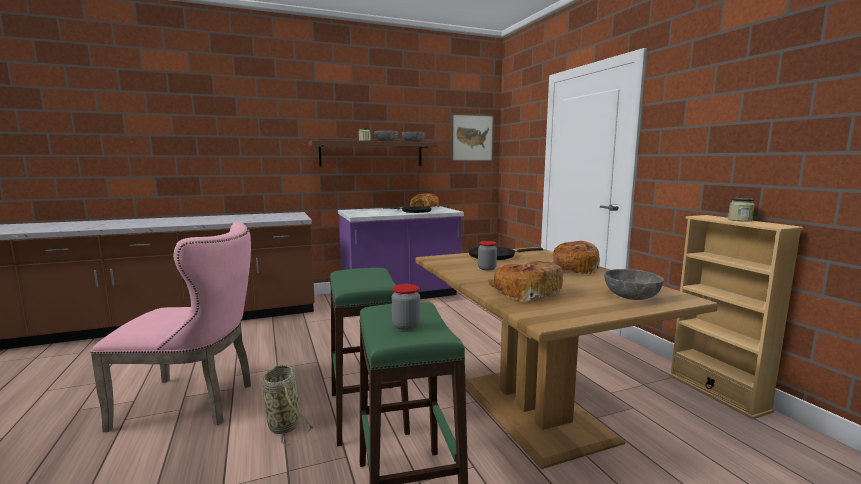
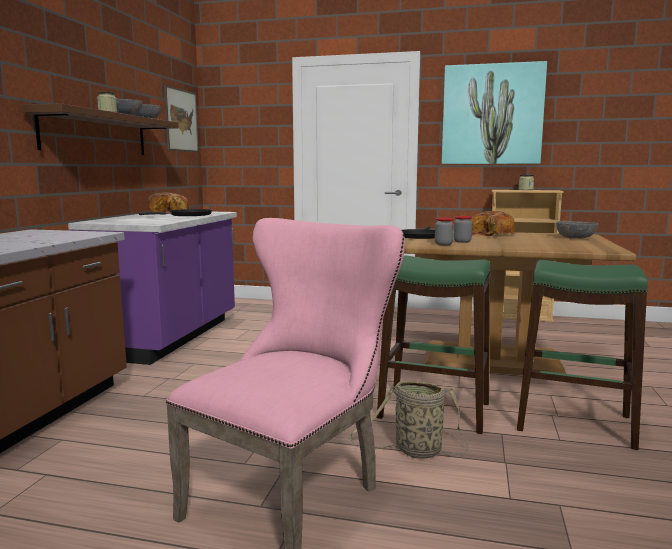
camera: 55 degrees left, 0 degrees up
(406, 326) = (600, 266): jar -> jar (443, 244)
(525, 292) = (545, 245): bread -> none
(717, 115) = (492, 115): none -> picture

